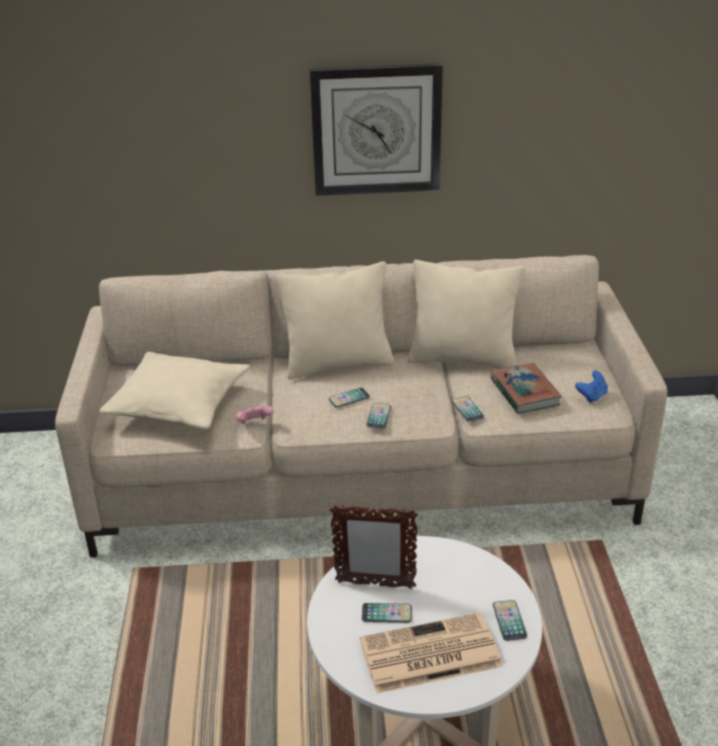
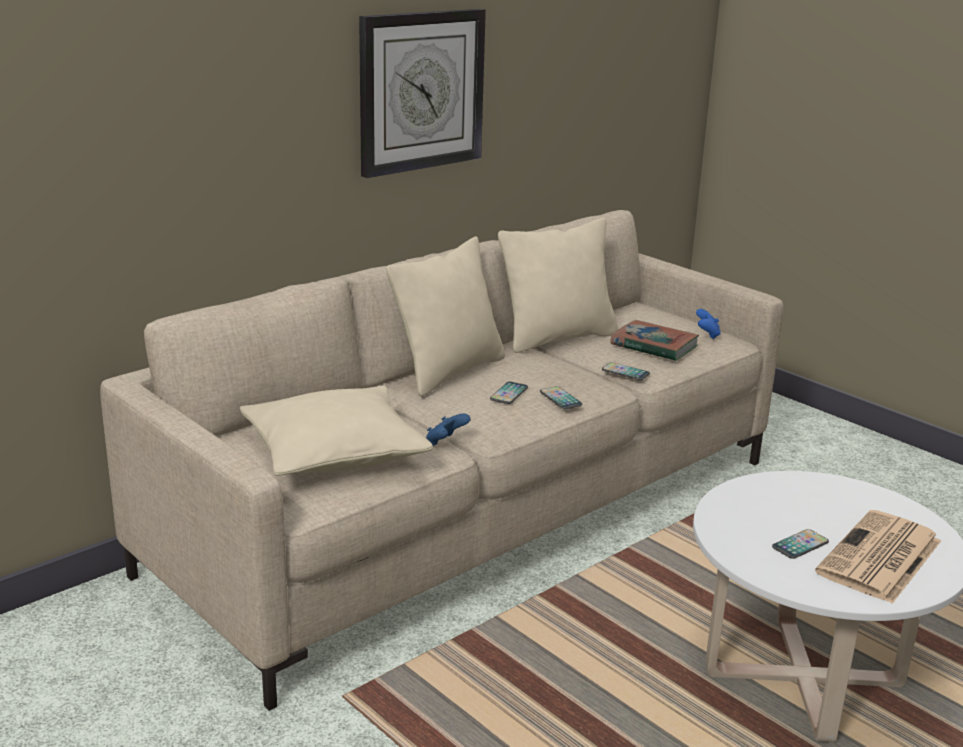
camera: 40 degrees left, 10 degrees down
(254, 423) = (445, 442): pink game controller -> blue game controller
(374, 584) = (754, 529): picture frame -> none
(509, 621) = (893, 509): phone -> none

